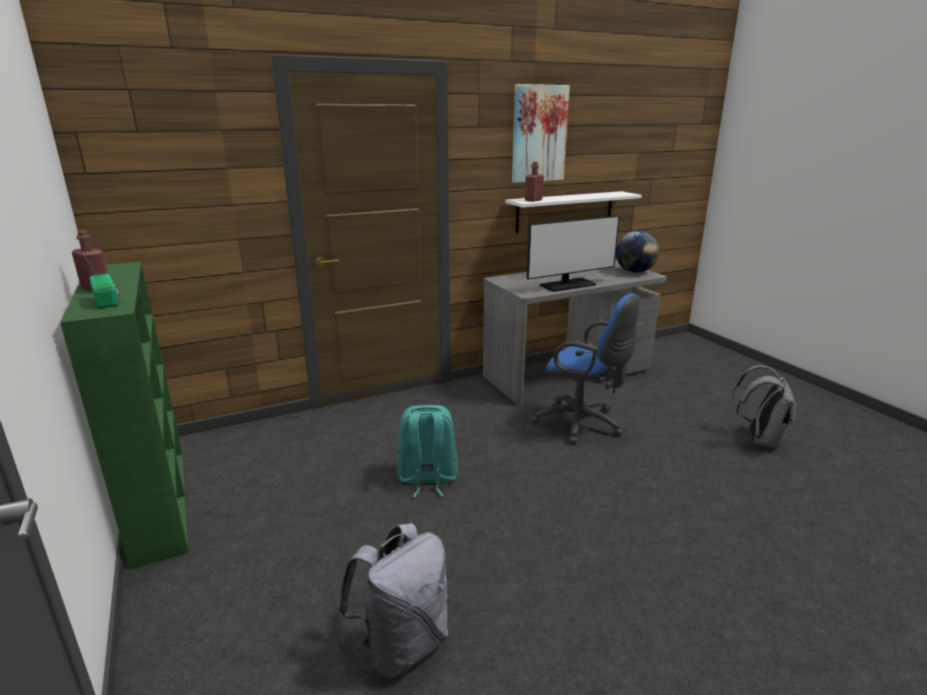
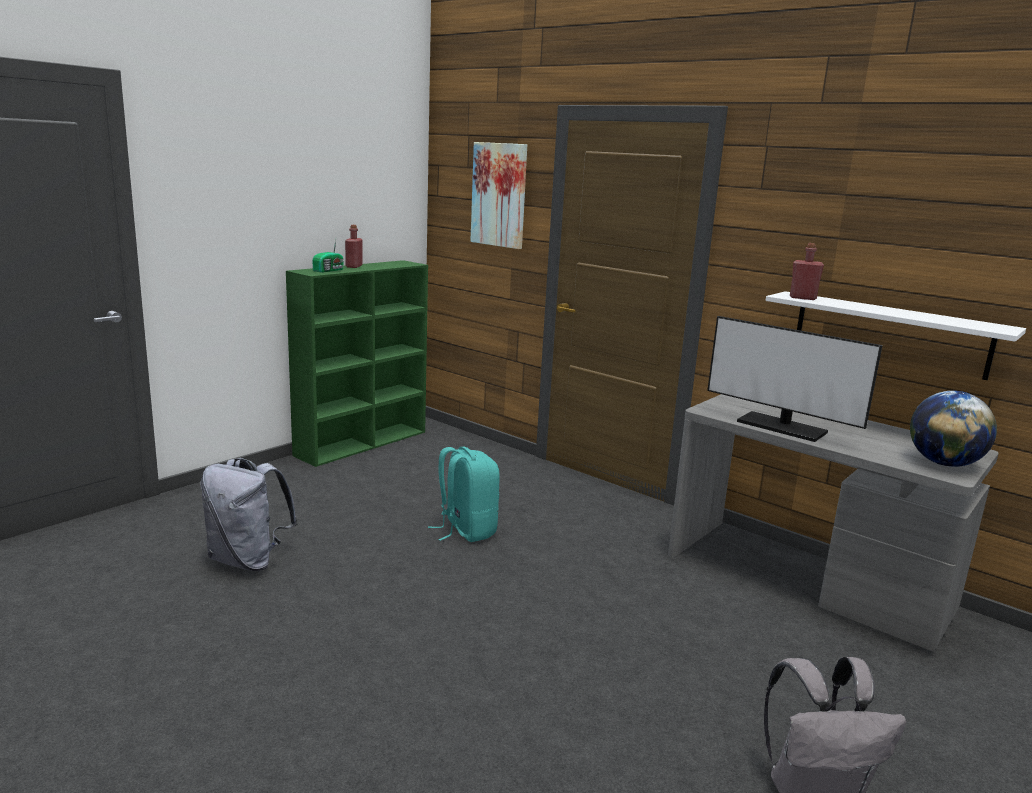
camera: 65 degrees right, 5 degrees down
(539, 134) = (853, 207): picture -> picture (499, 195)
(582, 424) = (669, 607): blue office chair -> none

